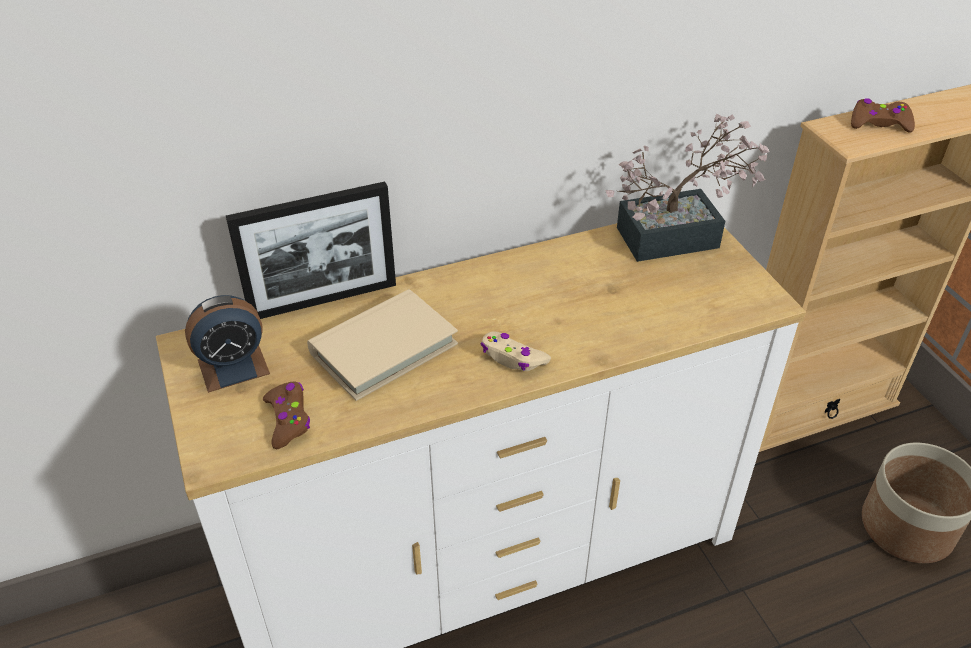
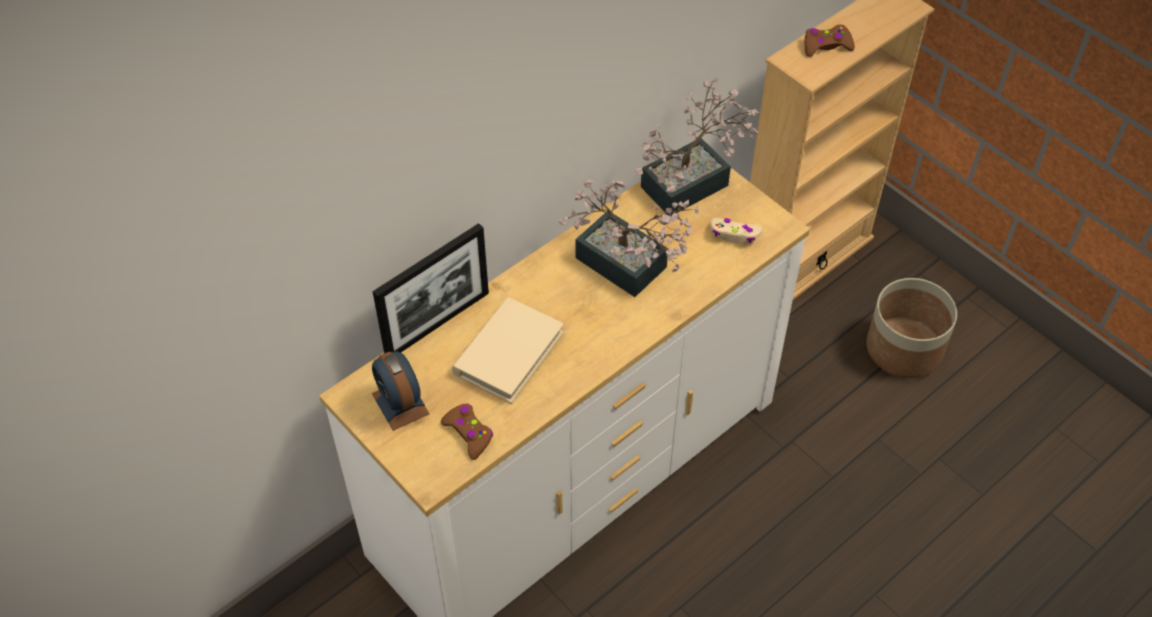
camera: 20 degrees left, 10 degrees up
(233, 367) = (400, 403): alarm clock -> alarm clock turned 105 degrees clockwise
(513, 358) = (611, 332): beige game controller -> beige game controller (734, 234)
(565, 299) = (628, 268): none -> potted plant

